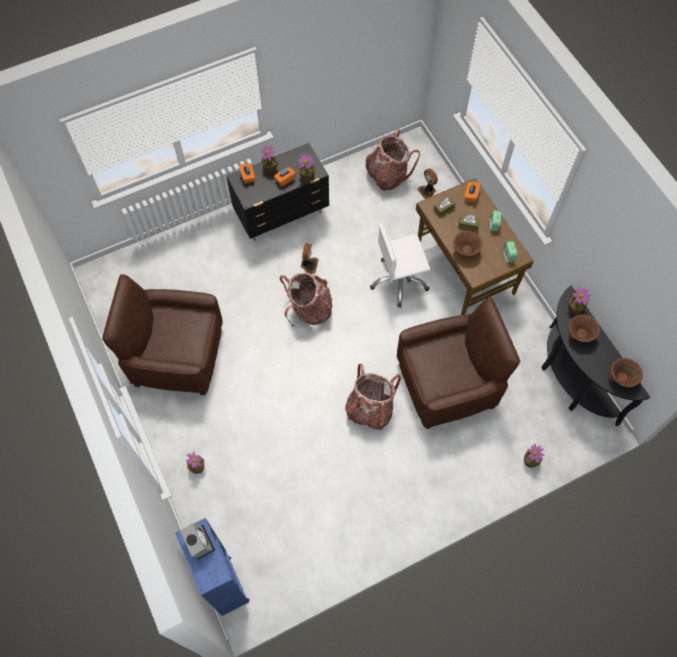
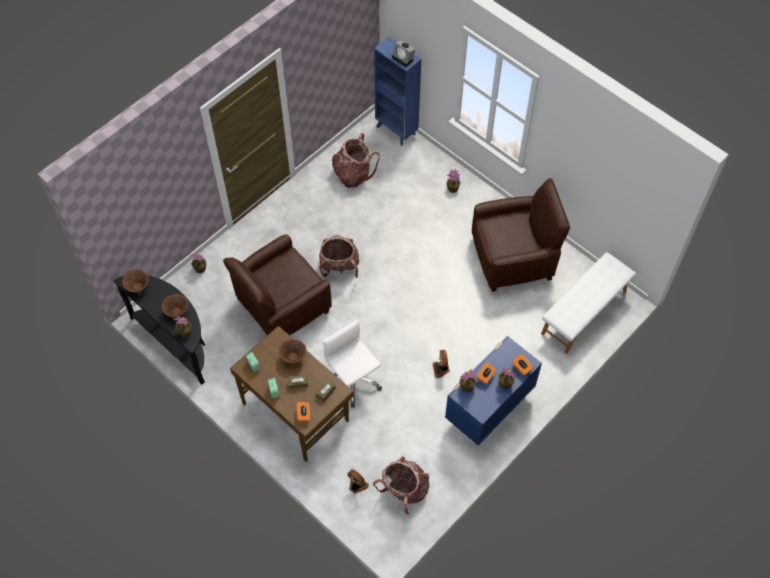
camera: 160 degrees right, 5 degrees down
(140, 273) = (584, 312): none -> white bench
(282, 215) = (488, 409): black dresser -> blue dresser
(309, 309) = (422, 329): backpack -> backpack (353, 174)
(399, 281) = (353, 381): white office chair -> white office chair turned 90 degrees counterclockwise

